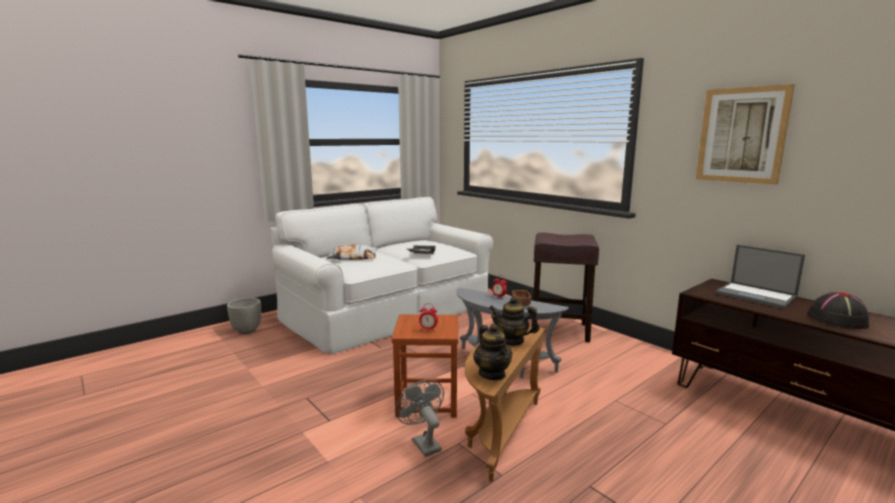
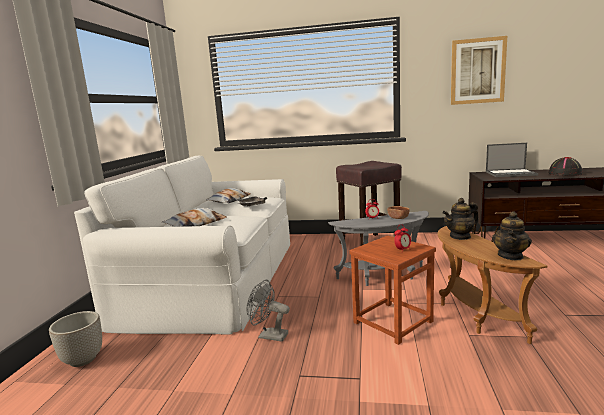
camera: 40 degrees left, 0 degrees up
(423, 244) = (229, 200): none -> pillow
(423, 443) = (452, 348): grey fan -> grey fan (268, 335)
(492, 374) = (510, 256): teapot -> teapot turned 90 degrees clockwise

